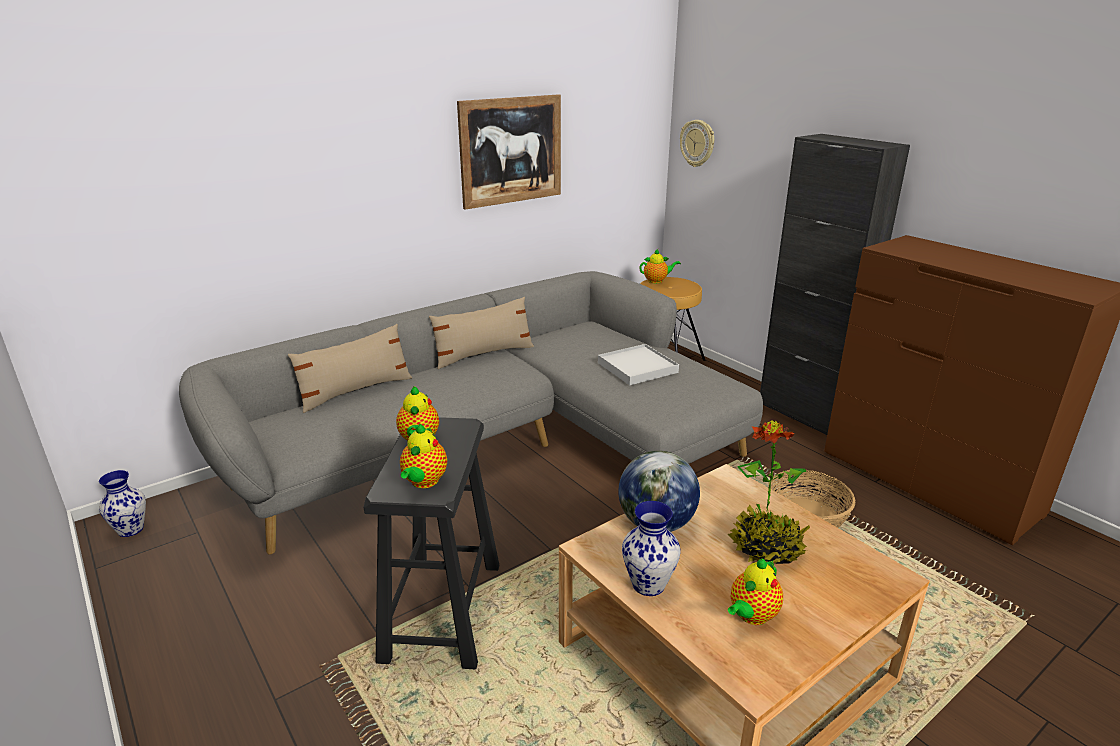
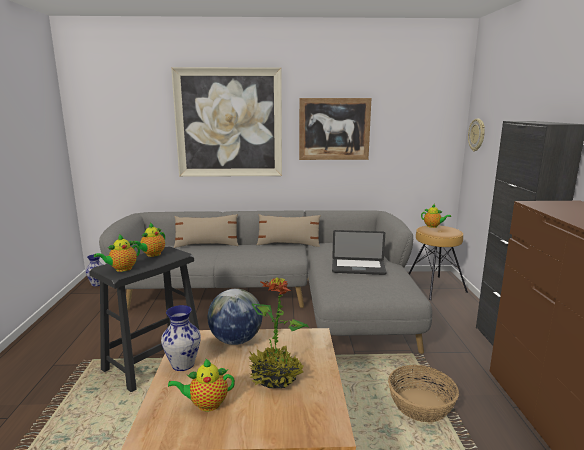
camera: 35 degrees right, 10 degrees down
(342, 158) = (229, 123): none -> picture
(637, 367) = (358, 268): white tray -> laptop

